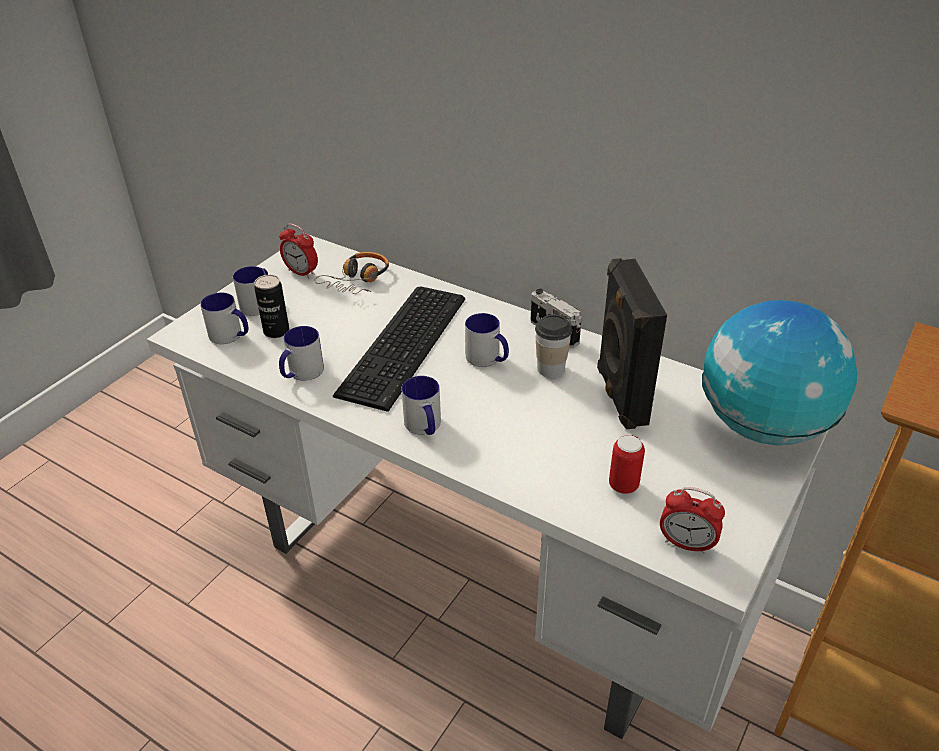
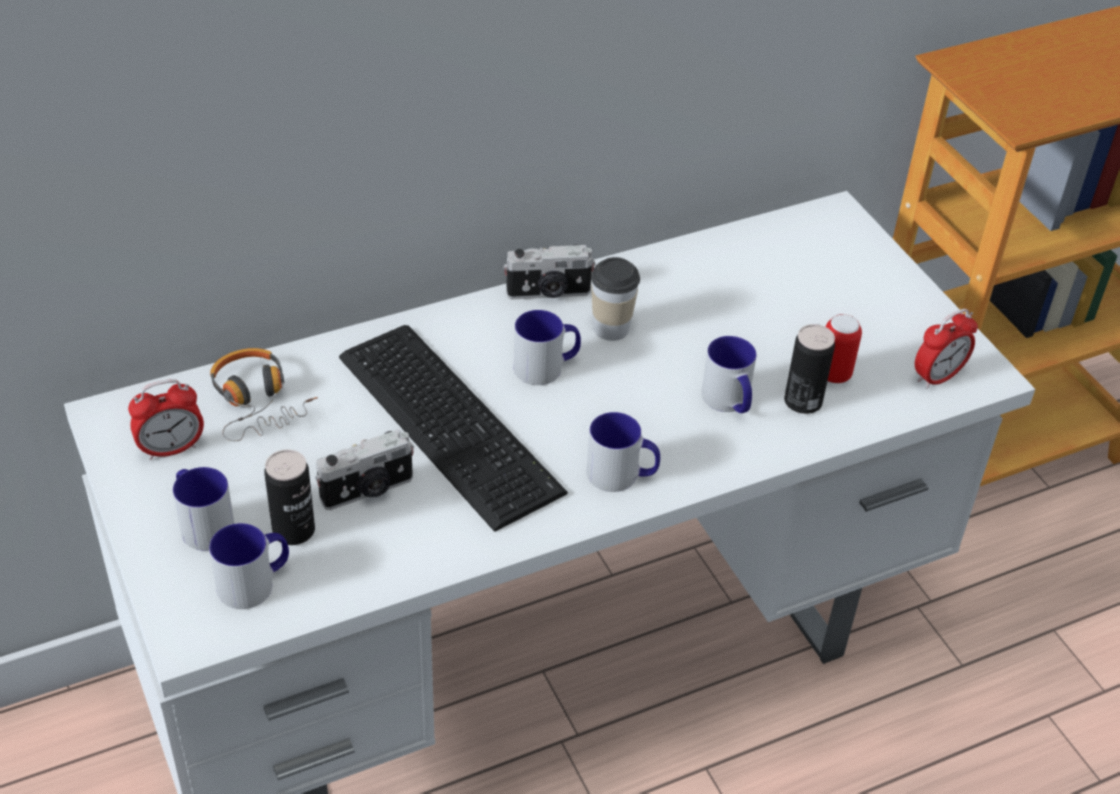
camera: 60 degrees left, 5 degrees up
(301, 373) = (416, 542): mug -> mug (729, 402)
(326, 341) = (368, 491): none -> camera
(578, 480) = (803, 402): none -> can
(619, 396) = (702, 304): black speaker -> none
(763, 425) = (826, 239): globe -> none

